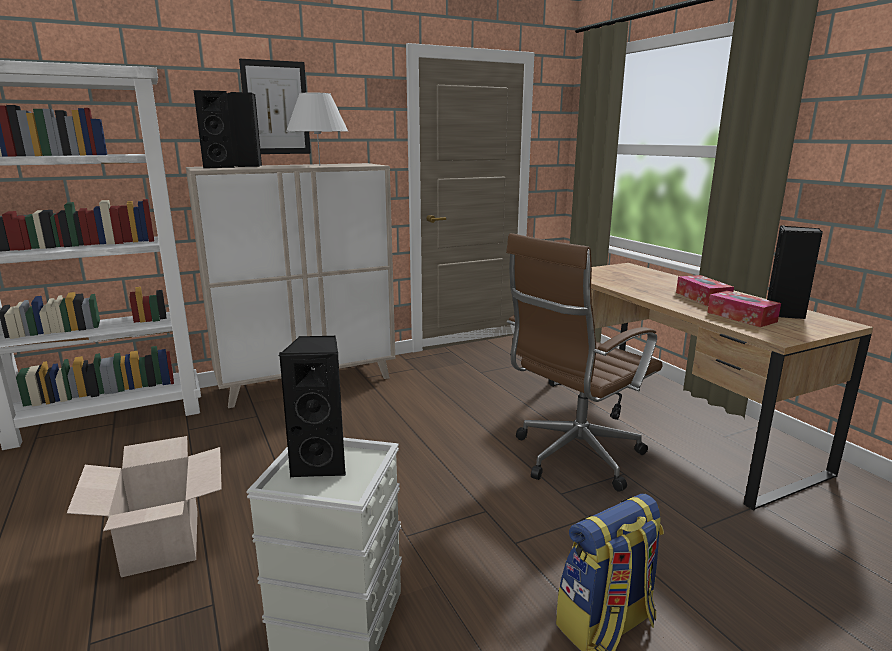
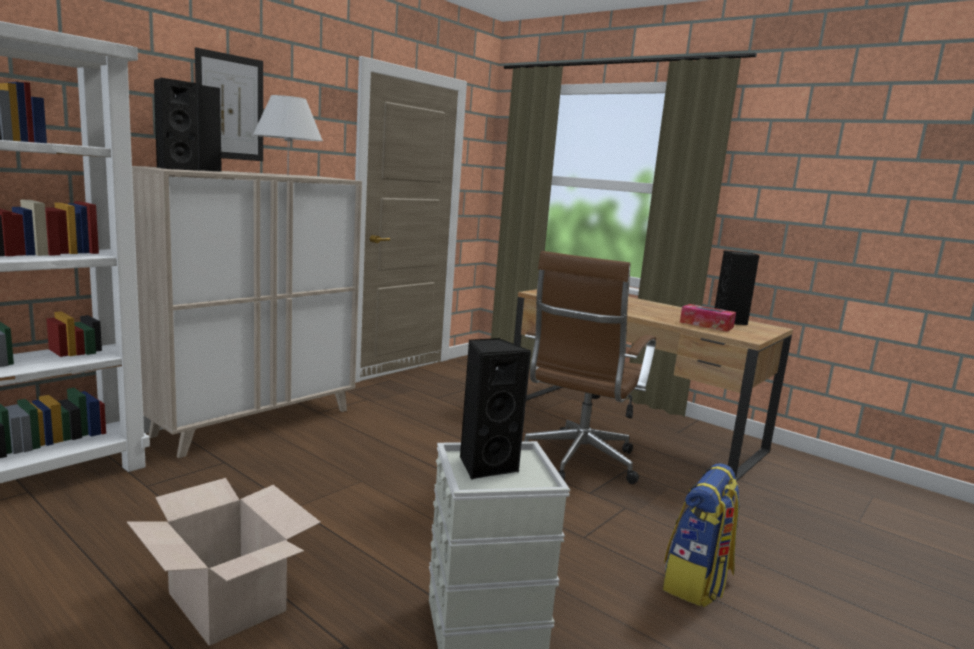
camera: 25 degrees left, 5 degrees down
(702, 298) = (662, 312): tissue box -> none

